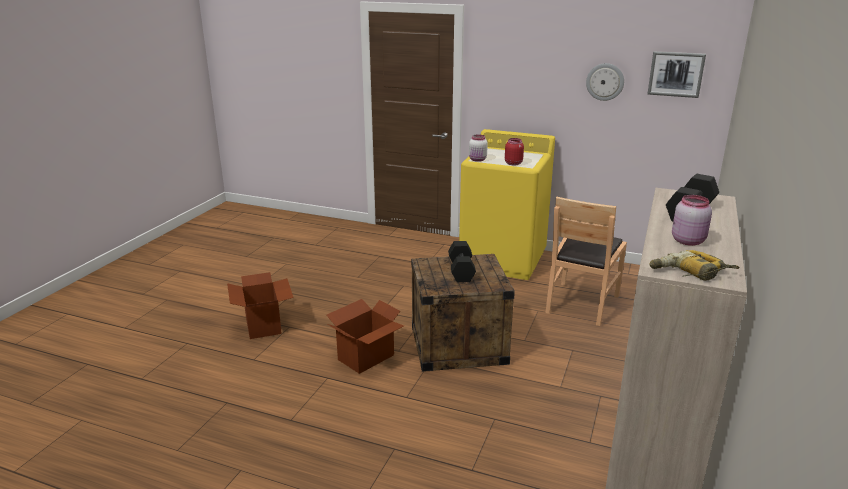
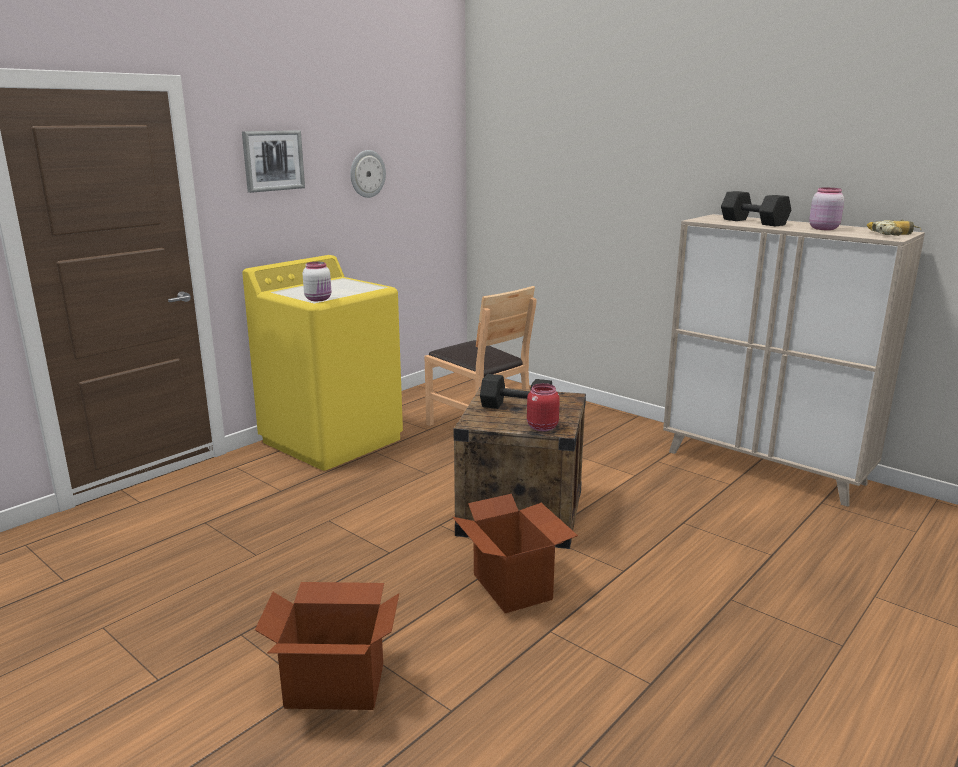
camera: 70 degrees left, 5 degrees down
(513, 163) = (359, 290): red jar -> red jar (541, 427)
(676, 74) = (424, 155): picture -> picture (273, 160)

